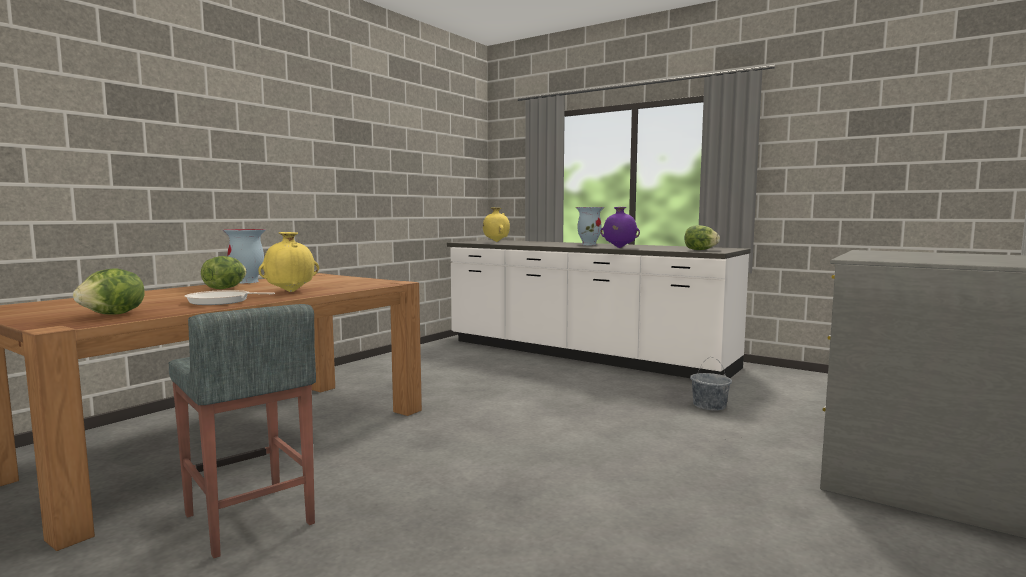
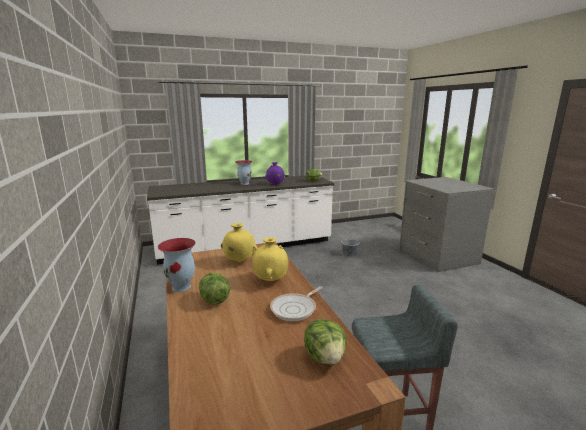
camera: 55 degrees left, 10 degrees up
(496, 241) = (174, 189): yellow vase -> yellow vase (239, 261)

